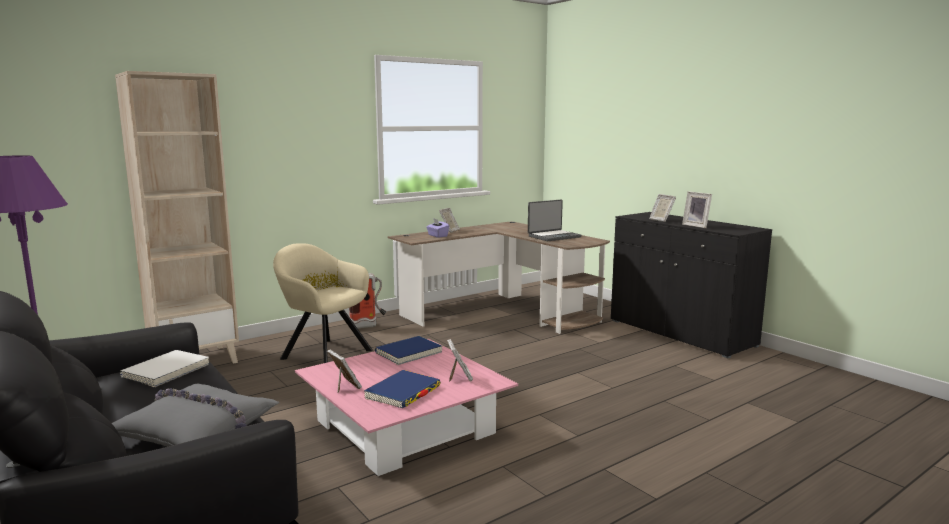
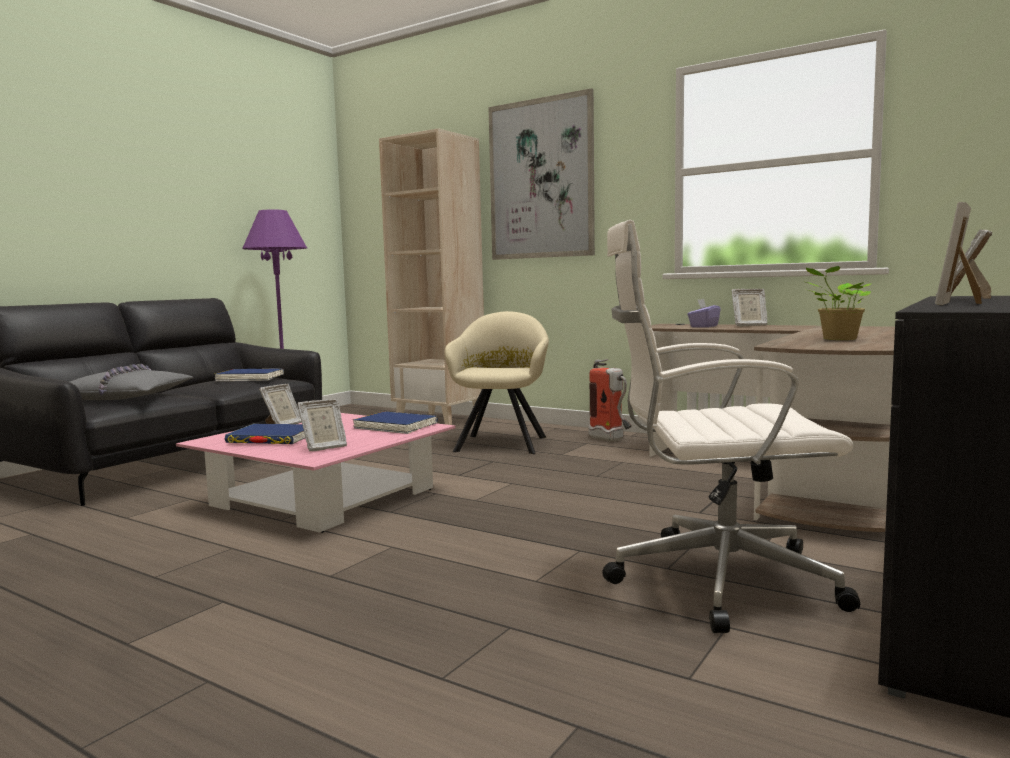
camera: 70 degrees right, 5 degrees down
(166, 371) = (250, 378): white book -> blue book
(267, 123) = (541, 179): none -> picture
(553, 236) = (837, 339): laptop -> potted plant
(628, 356) = (715, 580): none -> white office chair

